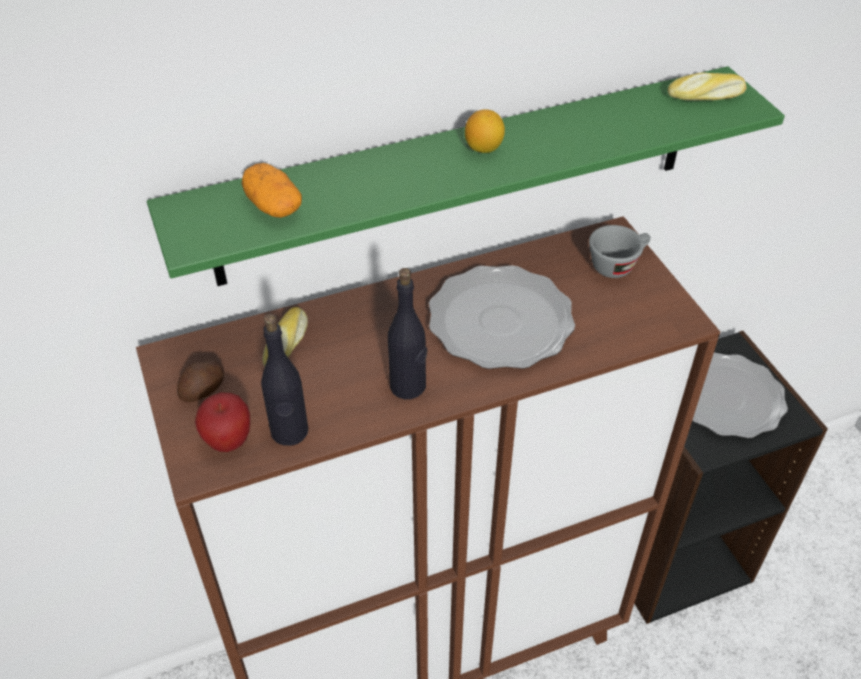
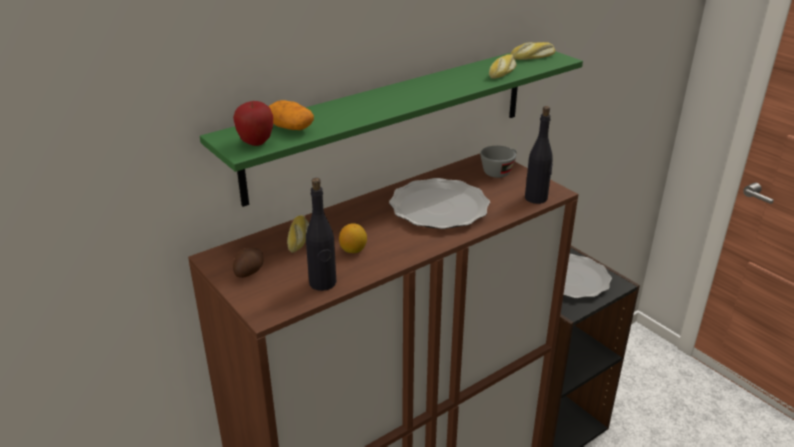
camera: 15 degrees left, 15 degrees down
(228, 442) = (281, 295): apple -> apple (256, 143)
(408, 386) = (394, 248): black bottle -> black bottle (536, 198)
(484, 148) = (413, 90): lemon -> lemon (353, 250)
(641, 126) = (503, 72): none -> bread

